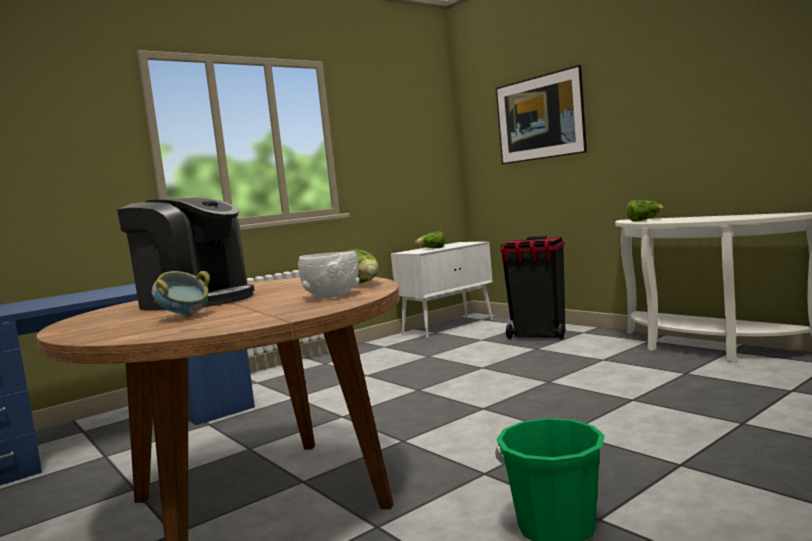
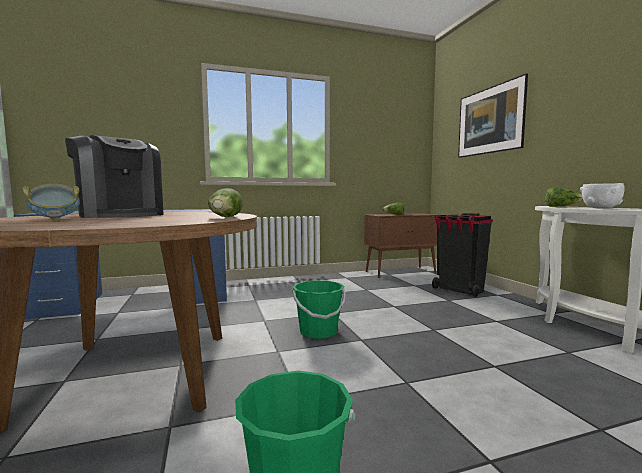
camera: 20 degrees right, 0 degrees up
(332, 296) = (170, 220): white bowl -> white bowl (600, 208)
(425, 412) = (318, 332): none -> green bucket
(449, 327) = (401, 272): white cabinet -> brown cabinet

